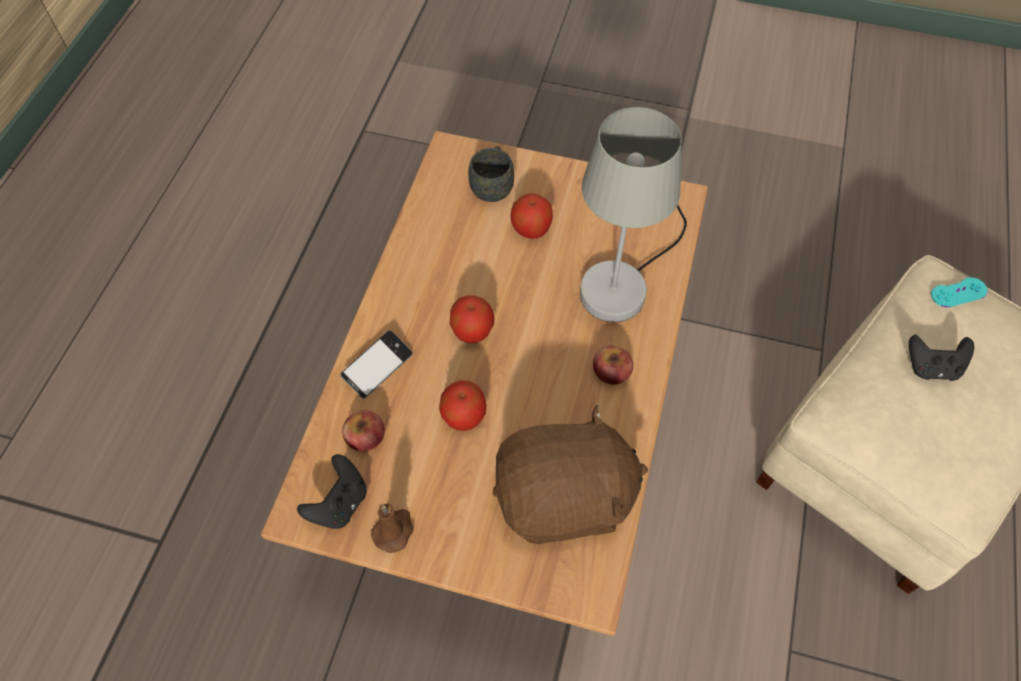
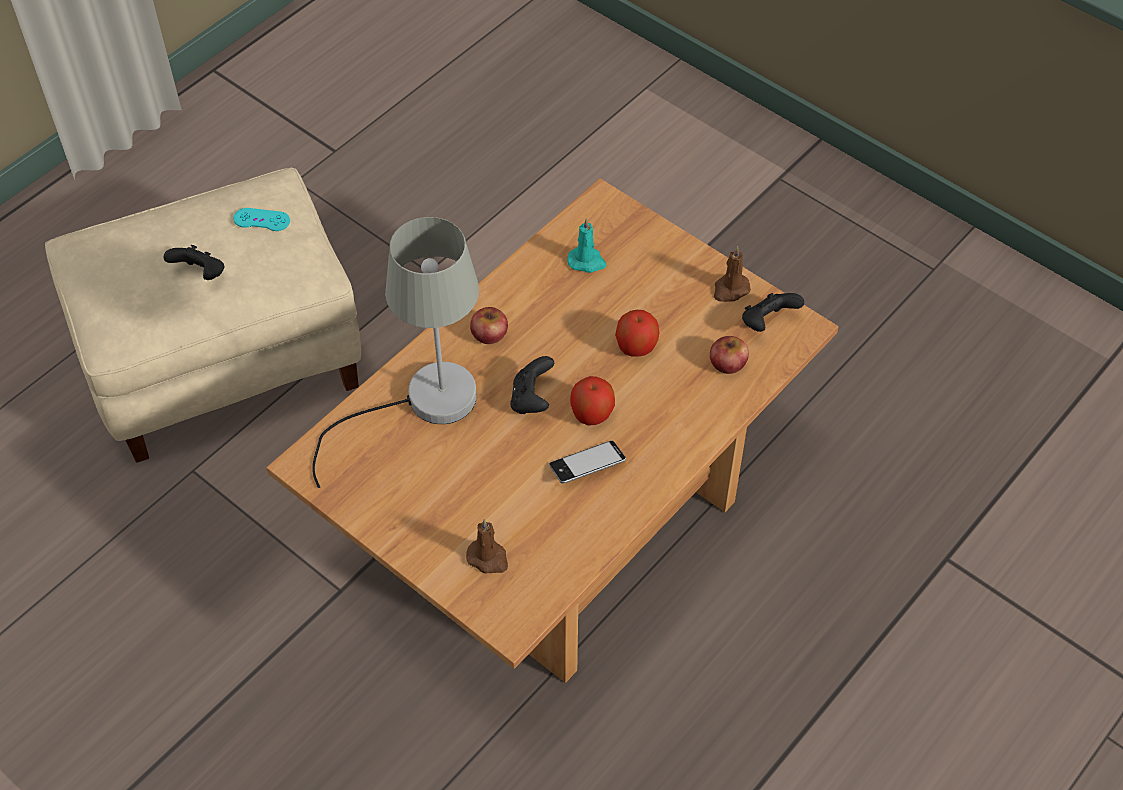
camera: 155 degrees left, 5 degrees down
(377, 367) = (694, 415): phone -> phone (587, 465)
(493, 186) = (488, 558): grey mug -> brown candle
(531, 229) = (478, 492): apple -> none
(533, 323) = (532, 399): none -> black game controller
(564, 499) = (587, 261): brown plush toy -> turquoise candle
(958, 292) = (112, 318): turquoise game controller -> turquoise game controller (261, 220)

